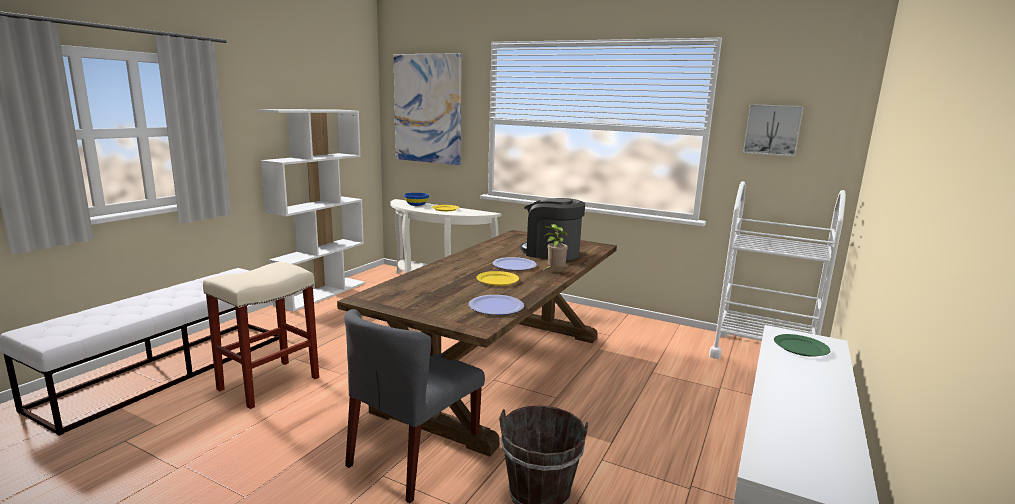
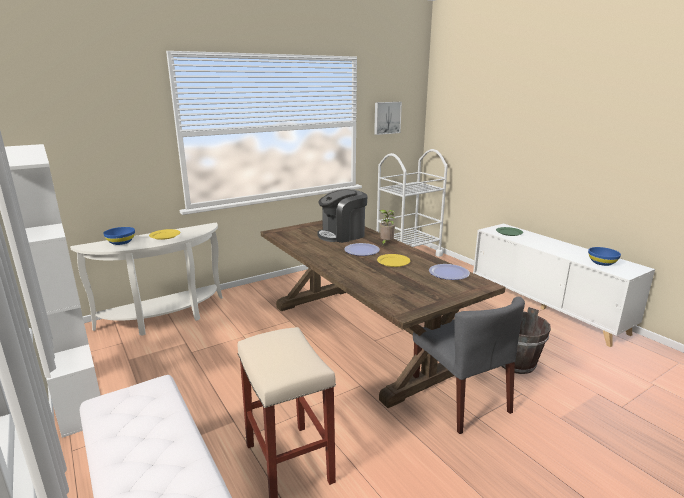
camera: 60 degrees left, 5 degrees up
(428, 109) = (87, 129): picture -> none
(795, 443) = (602, 263): none -> blue bowl

